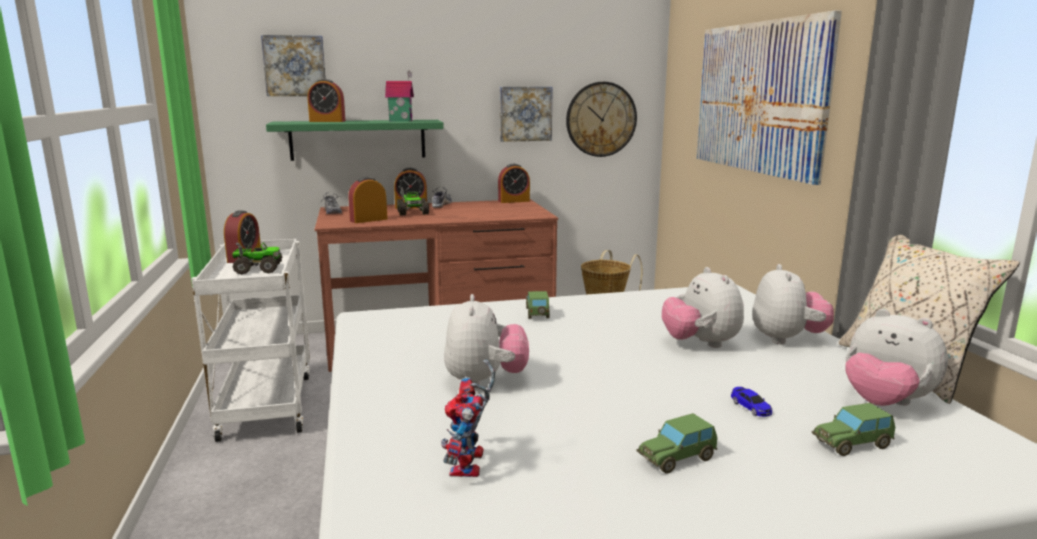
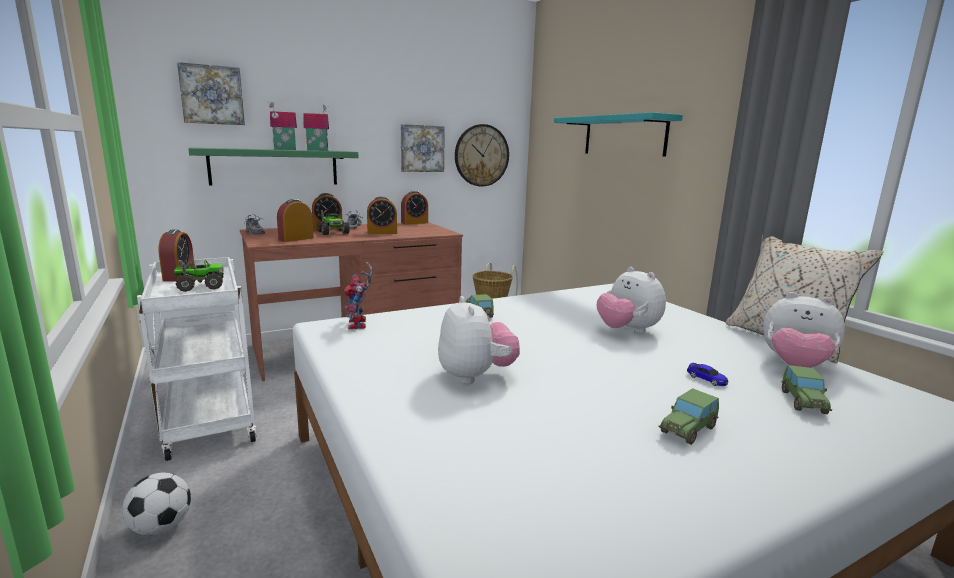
camera: 15 degrees left, 0 degrees up
(194, 501) = (161, 527): none -> football
(327, 121) = (247, 148): alarm clock -> alarm clock (382, 232)
(365, 121) = (285, 149): none -> toy house
(470, 467) = (519, 460): toy robot -> toy robot (359, 325)
(759, 97) = (624, 136): picture -> turquoise shelf
(787, 339) = (686, 323): plush toy -> none
(852, 444) = (802, 402): toy car -> toy car turned 45 degrees counterclockwise

